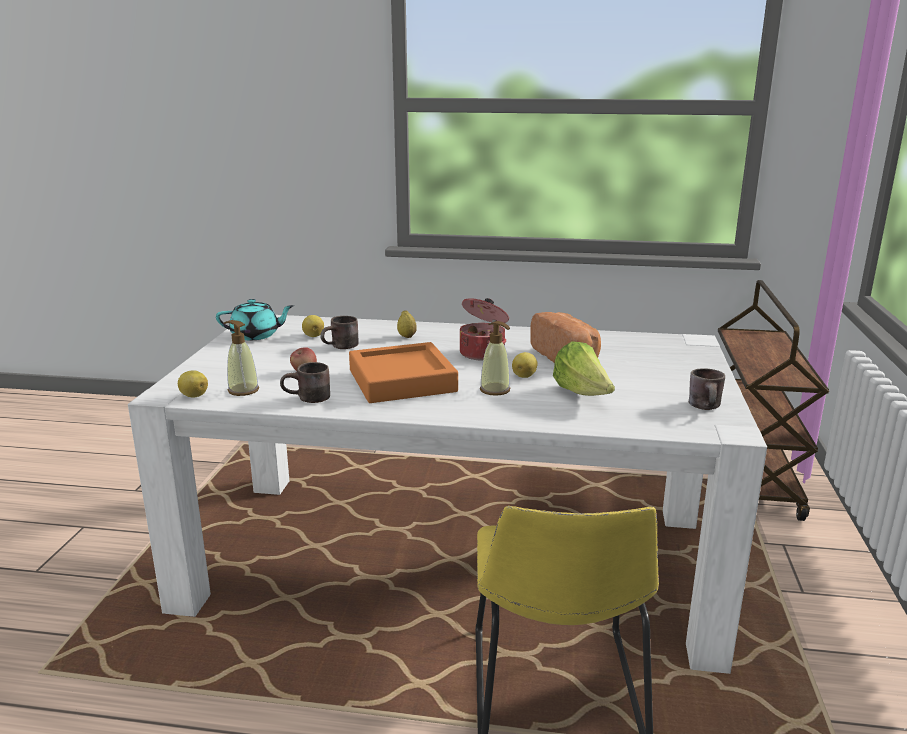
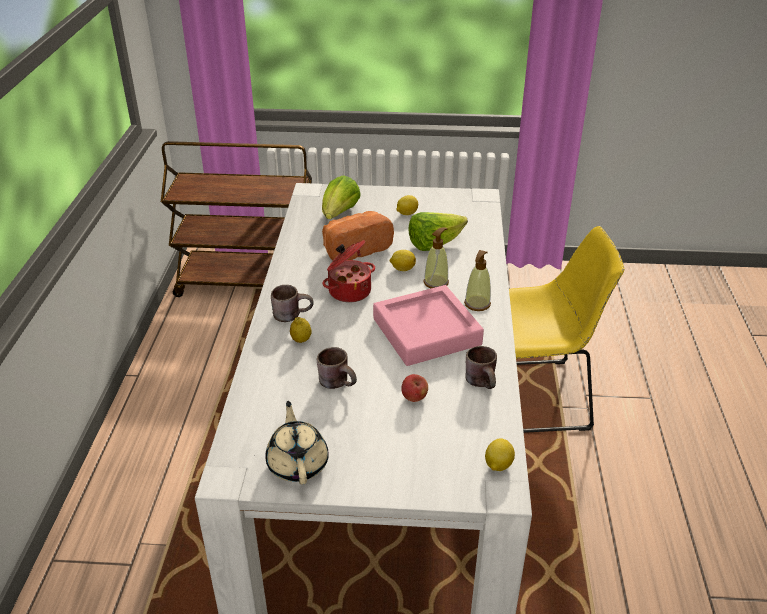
camera: 95 degrees left, 15 degrees up
(243, 390) = (473, 431): soap dispenser -> soap dispenser (477, 304)
(256, 335) = (298, 463): turquoise teapot -> beige teapot
(313, 336) = (299, 411): lemon -> lemon (406, 213)
(402, 381) = (426, 332): orange tray -> pink tray
(643, 352) = (339, 214): none -> lettuce
(708, 407) = (446, 200): brown mug -> brown mug (292, 314)

